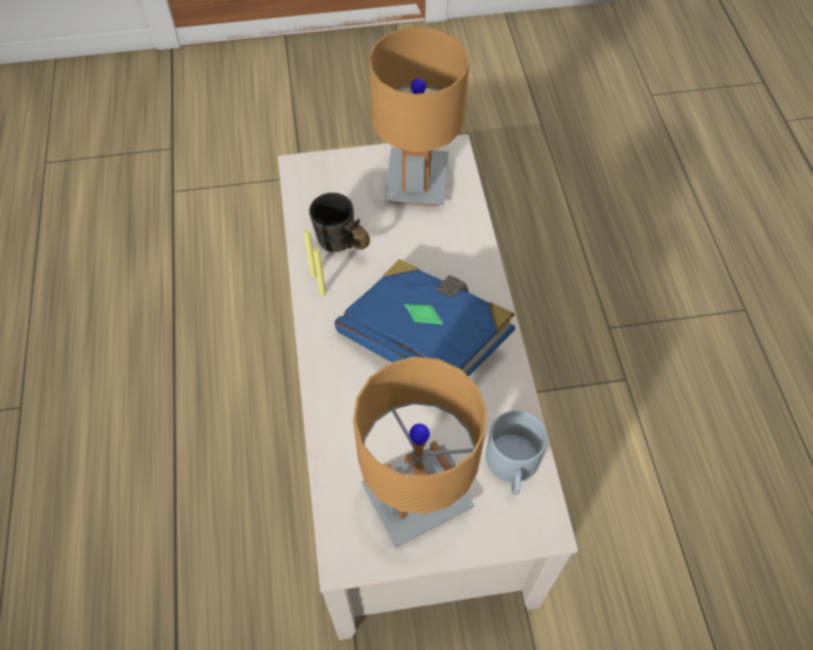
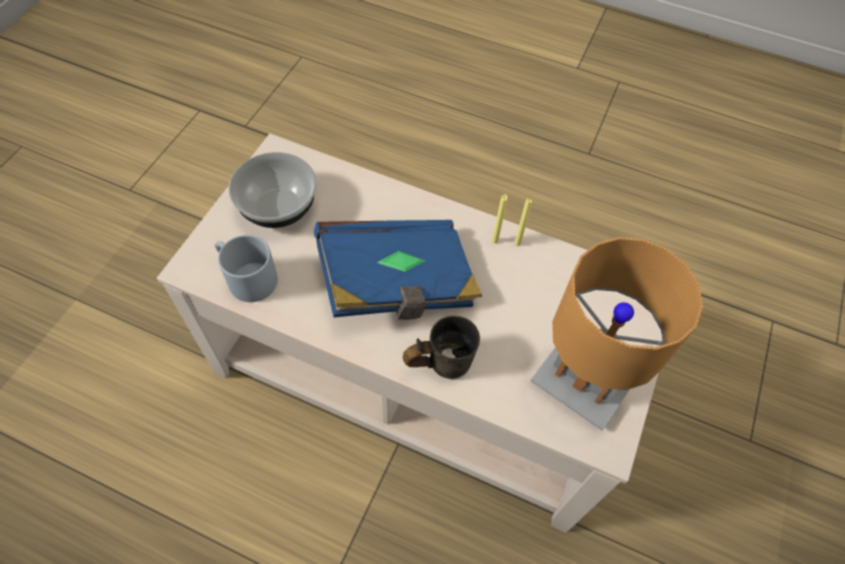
camera: 120 degrees right, 0 degrees up
(339, 247) = (536, 276): grey mug -> grey mug (439, 359)
(416, 497) = (279, 208): brown table lamp -> bowl

